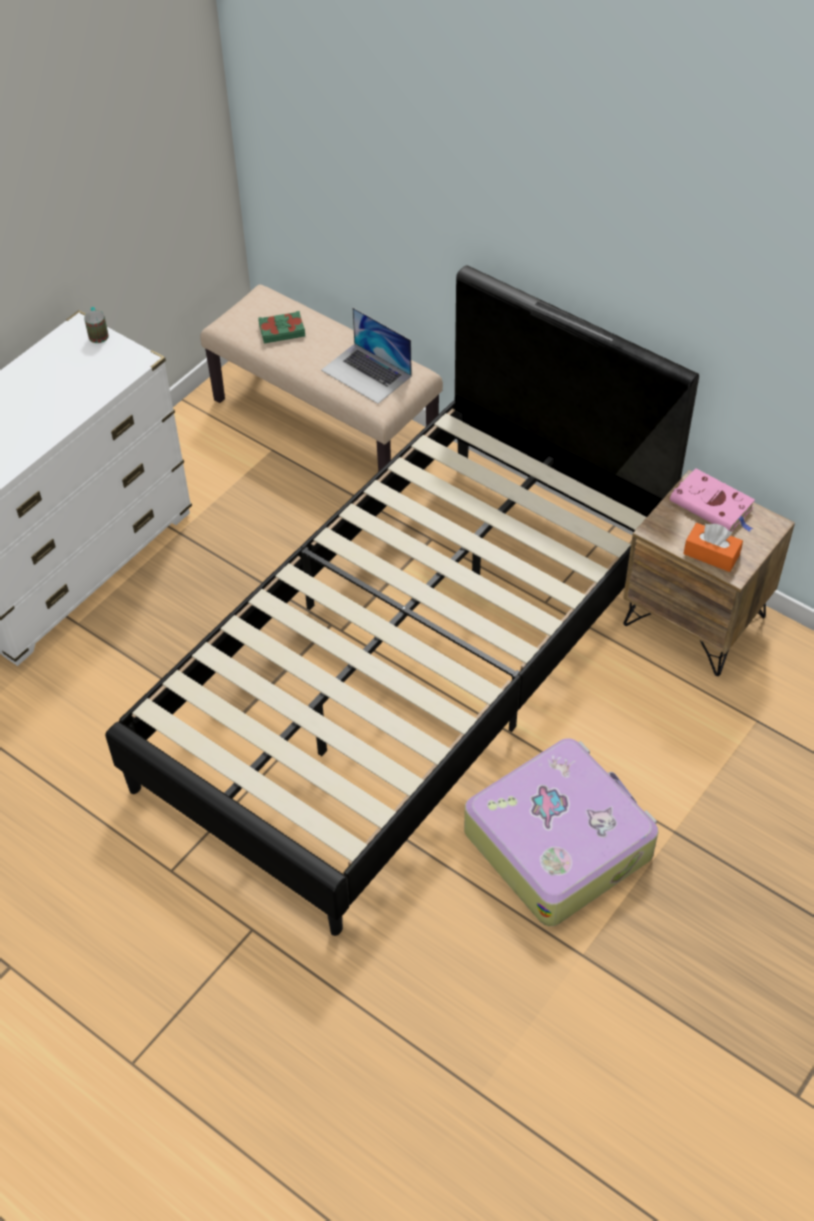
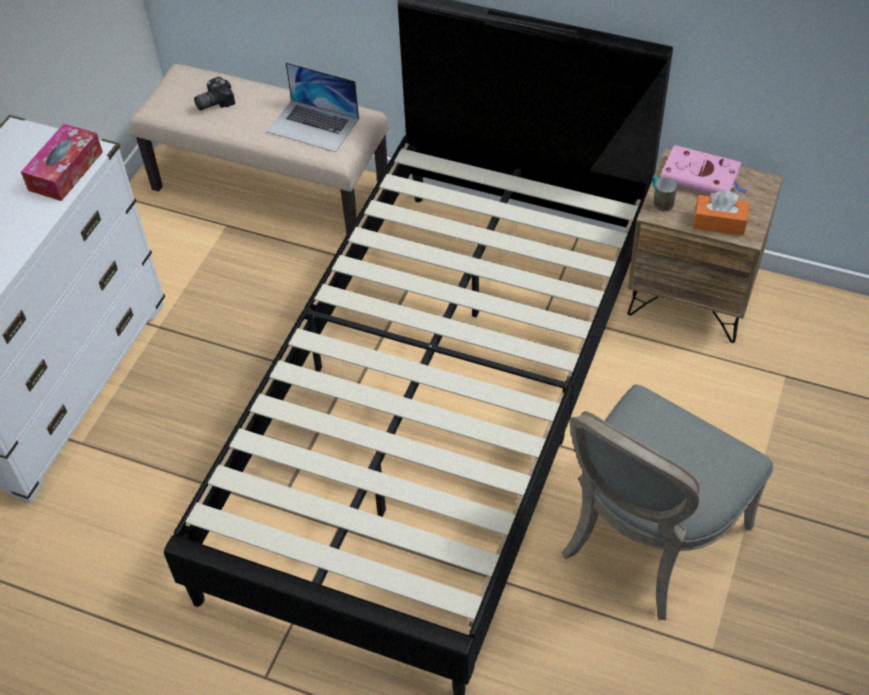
camera: 15 degrees left, 0 degrees up
(98, 333) = (38, 134): mug -> mug (660, 201)
(110, 373) = (65, 171): none -> tissue box
(281, 330) = (213, 102): green book -> camera
(558, 841) = (646, 541): suitcase -> grey chair

